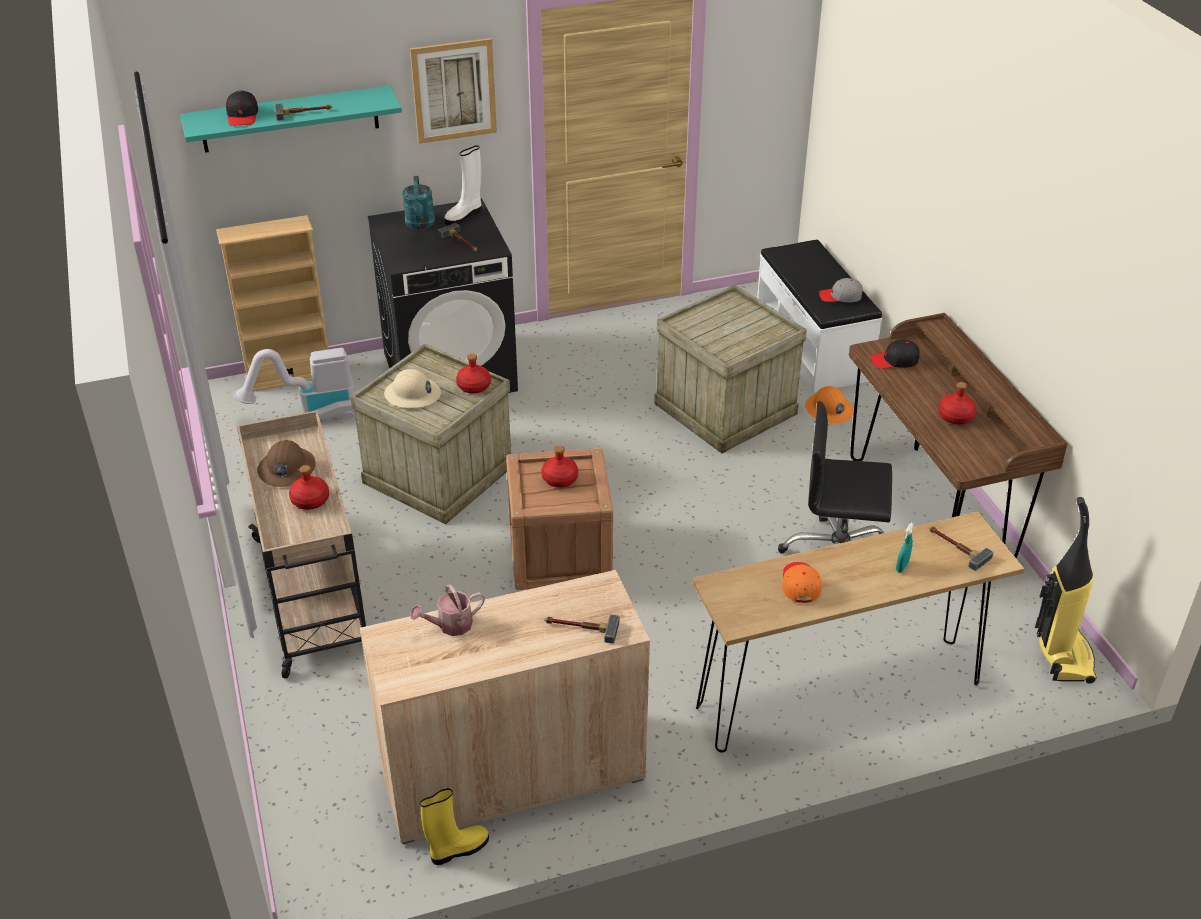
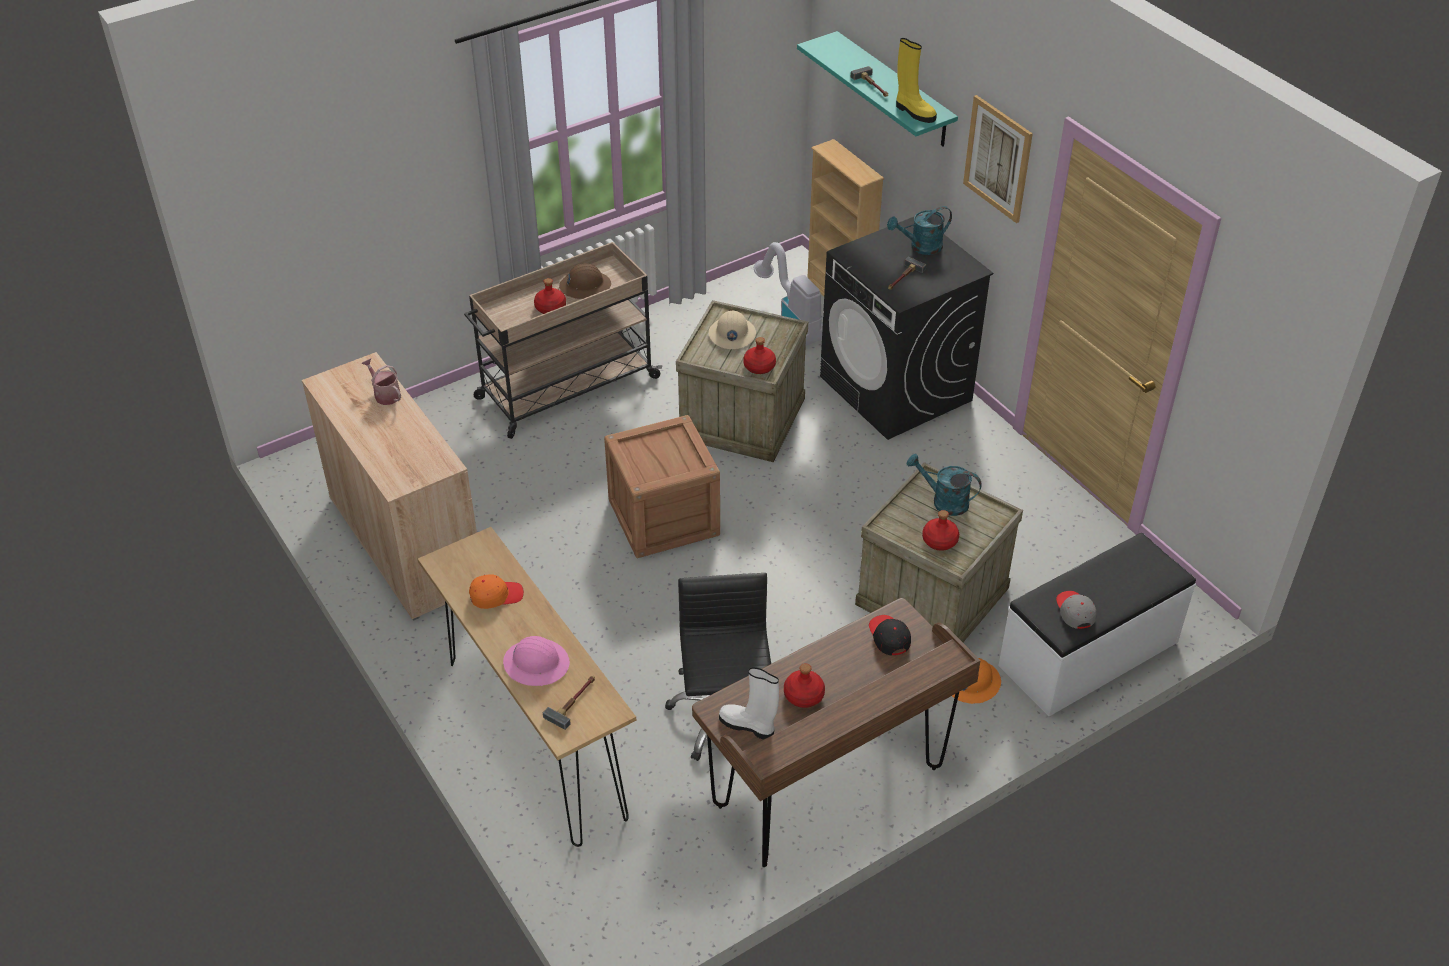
camera: 75 degrees right, 5 degrees up
(242, 116) = (849, 59): black cap -> none
(458, 849) = (330, 529): yellow boot -> yellow boot (914, 112)
(464, 216) = (952, 269): white boot -> white boot (748, 726)
(560, 479) = (668, 455): red bottle -> red bottle (939, 541)
(580, 628) = (394, 461): hammer -> none
(708, 321) = (943, 501): none -> turquoise watering can
(902, 567) = (536, 663): turquoise spray bottle -> pink hard hat
(1061, 654) = (636, 918): vacuum cleaner -> none

